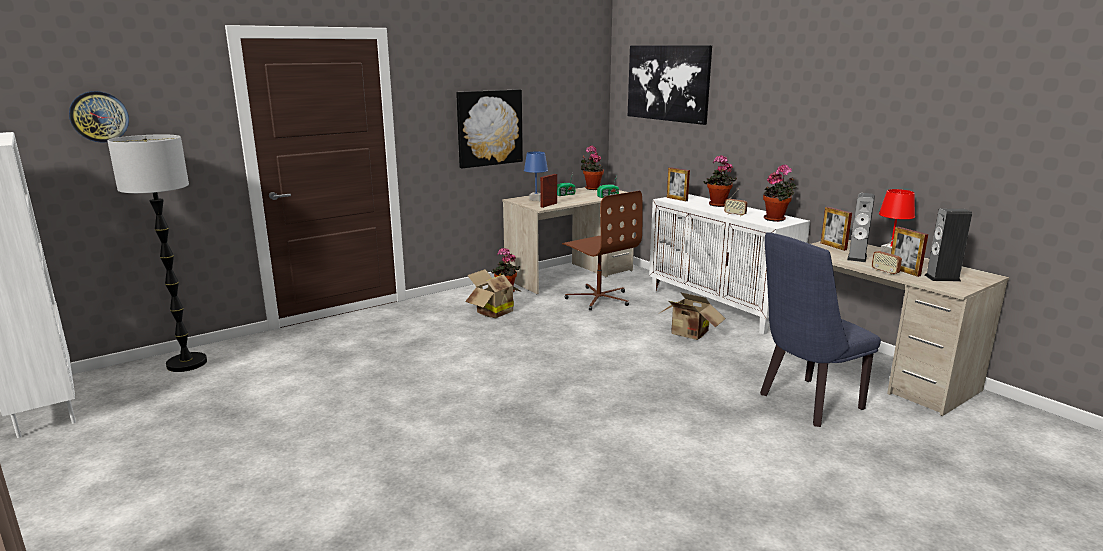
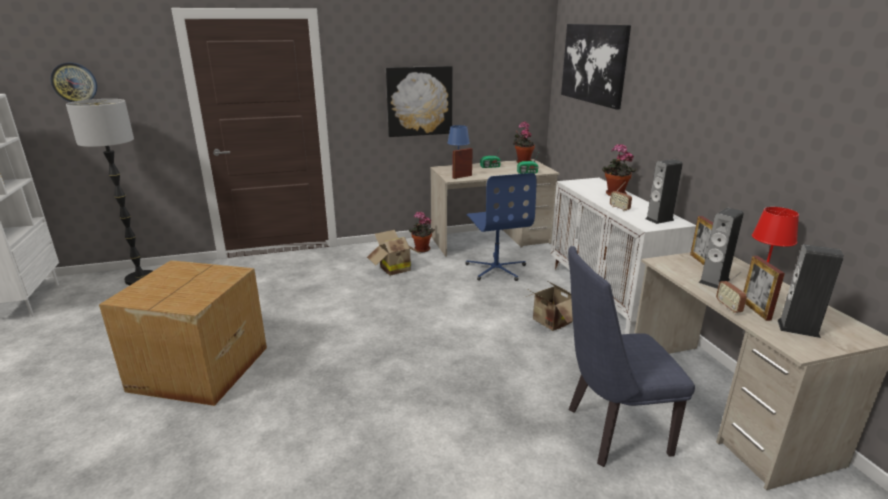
camera: 20 degrees right, 5 degrees up
(365, 432) = (197, 369): none -> cardboard box
(599, 298) = (496, 269): brown office chair -> blue office chair
(677, 199) = (580, 183): picture frame -> none
(776, 219) = (659, 219): potted plant -> speaker

